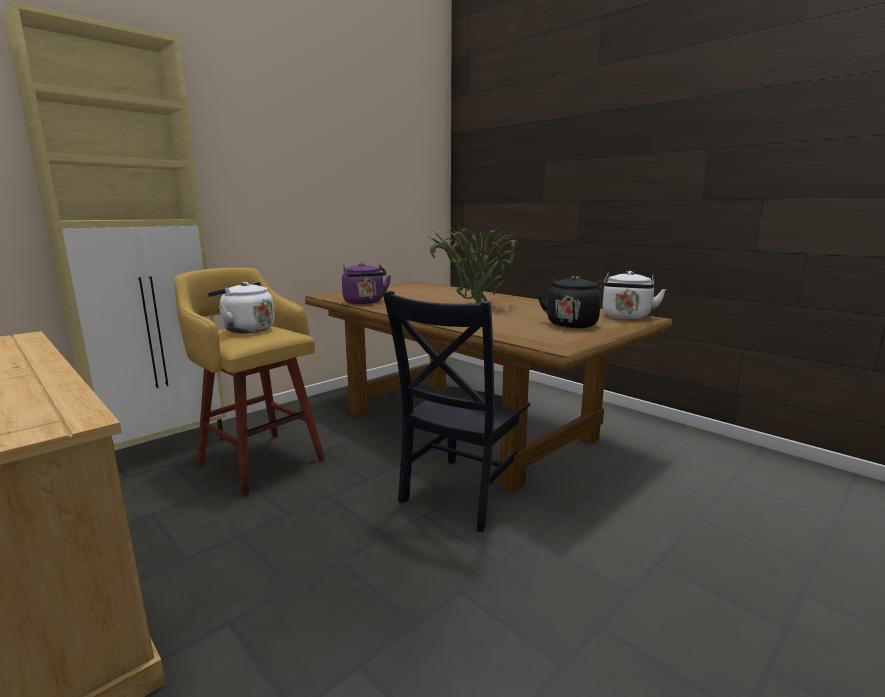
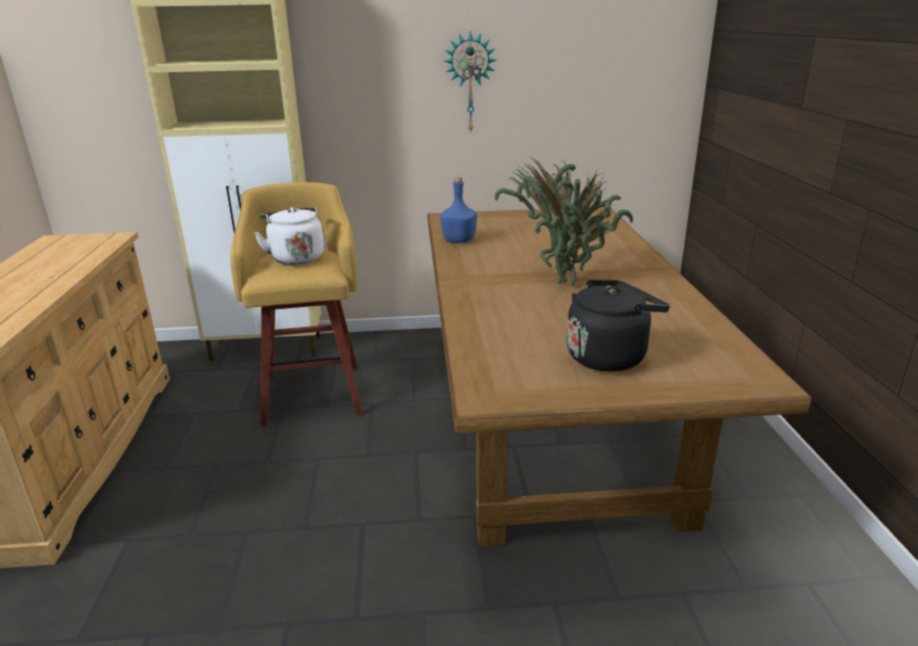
camera: 40 degrees right, 10 degrees up
(319, 195) = (470, 83): none -> wall clock
(364, 302) = (458, 240): purple kettle -> blue bottle
(460, 494) = (425, 519): black chair -> none
(626, 317) = (731, 368): white kettle -> none

